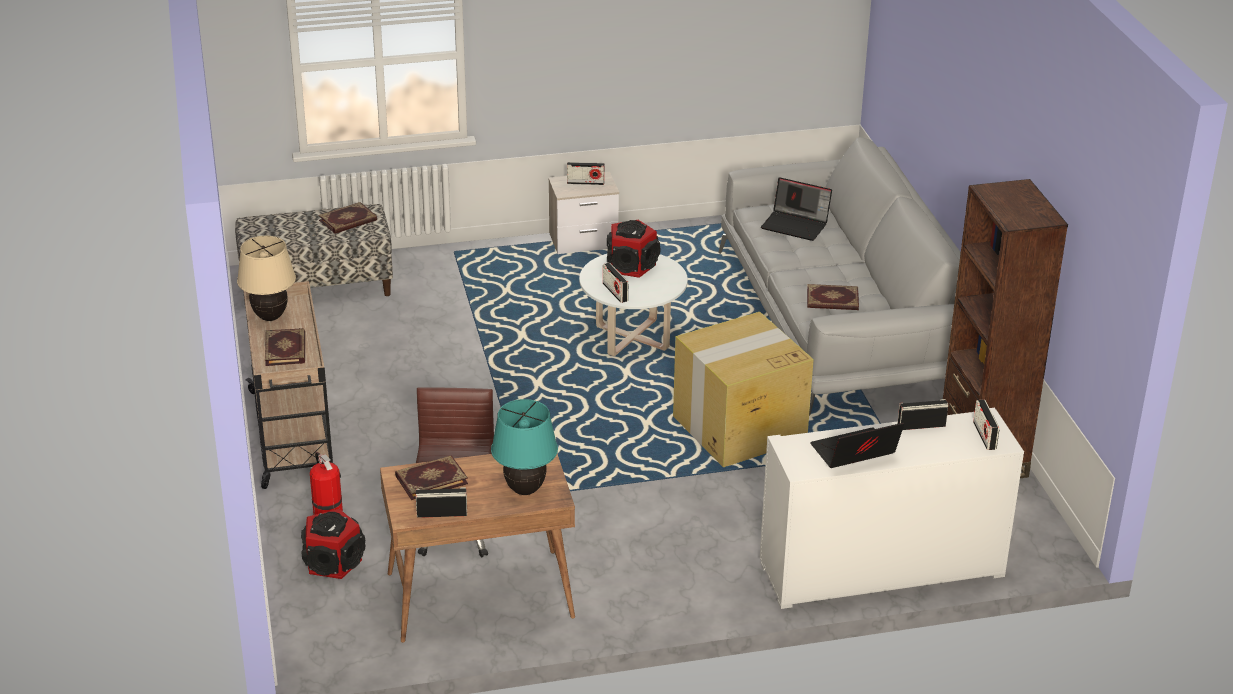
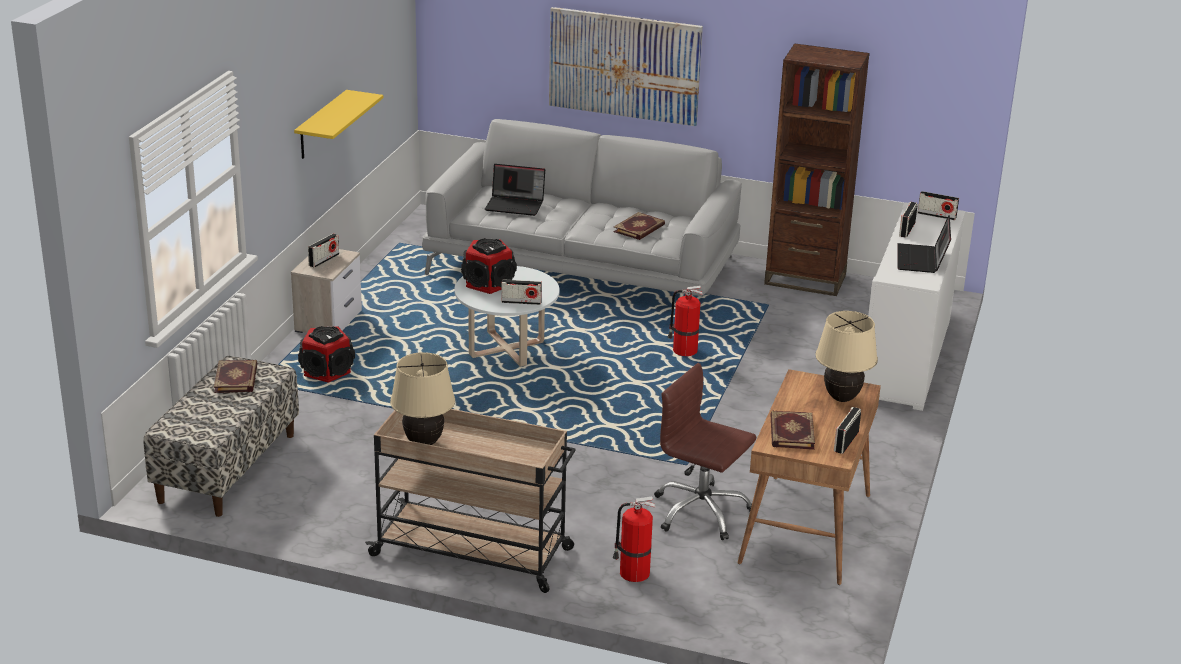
camera: 60 degrees left, 5 degrees down
(286, 349) = (492, 450): book -> none
(334, 562) = (696, 587): speaker -> speaker (327, 371)
(524, 490) = (841, 398): turquoise table lamp -> beige table lamp
(633, 61) = (321, 125): none -> yellow shelf
(738, 429) = (683, 351): cardboard box -> fire extinguisher
(796, 225) = (516, 205): laptop -> laptop turned 45 degrees clockwise
(951, 134) = (624, 65): none -> picture

